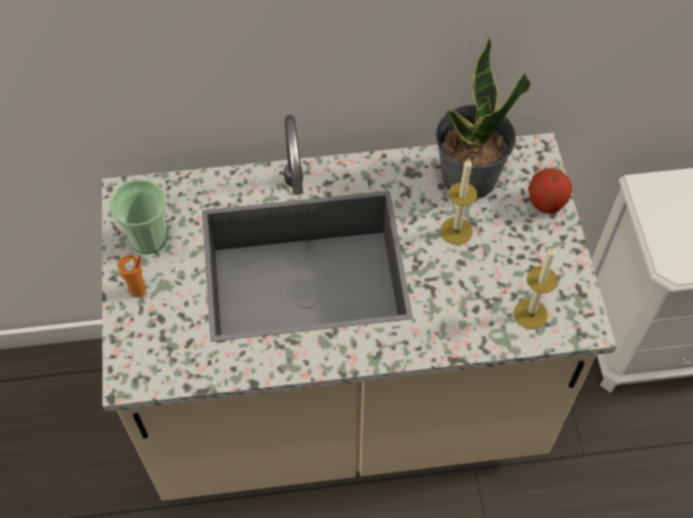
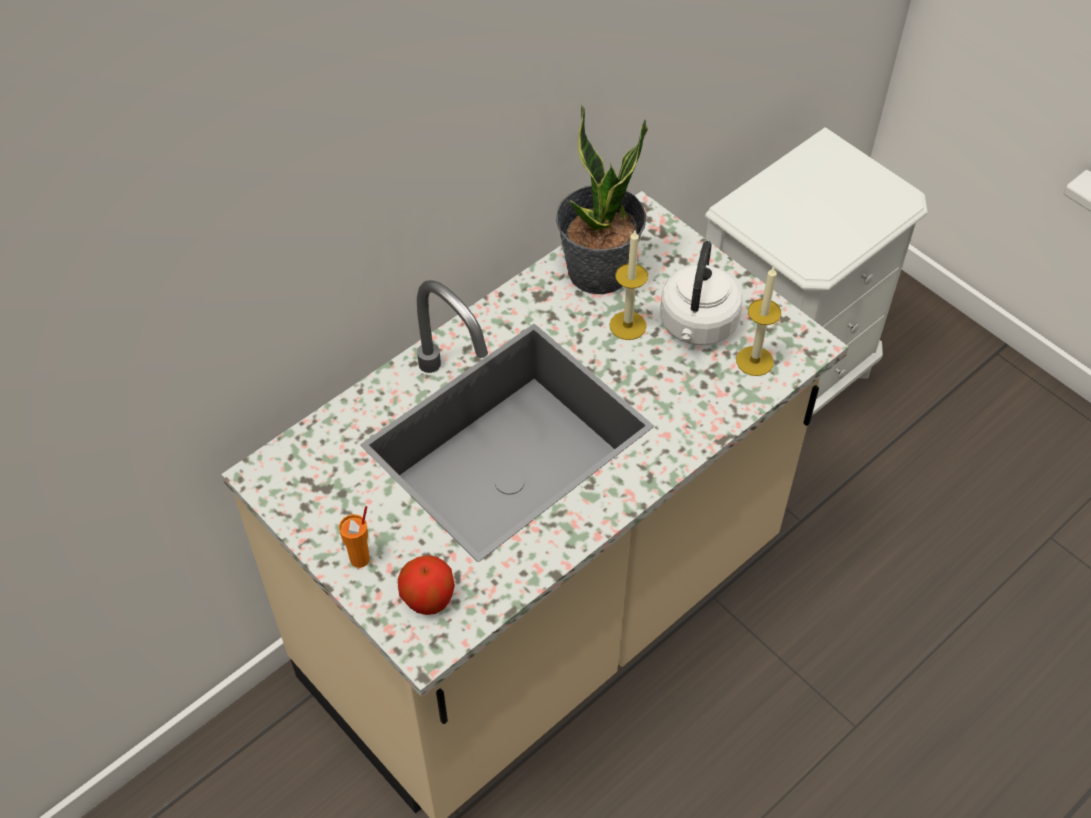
camera: 35 degrees left, 5 degrees down
(149, 239) = (327, 503): cup -> none
(508, 261) = (697, 326): none -> white kettle
(546, 203) = (687, 256): apple -> apple (428, 598)

